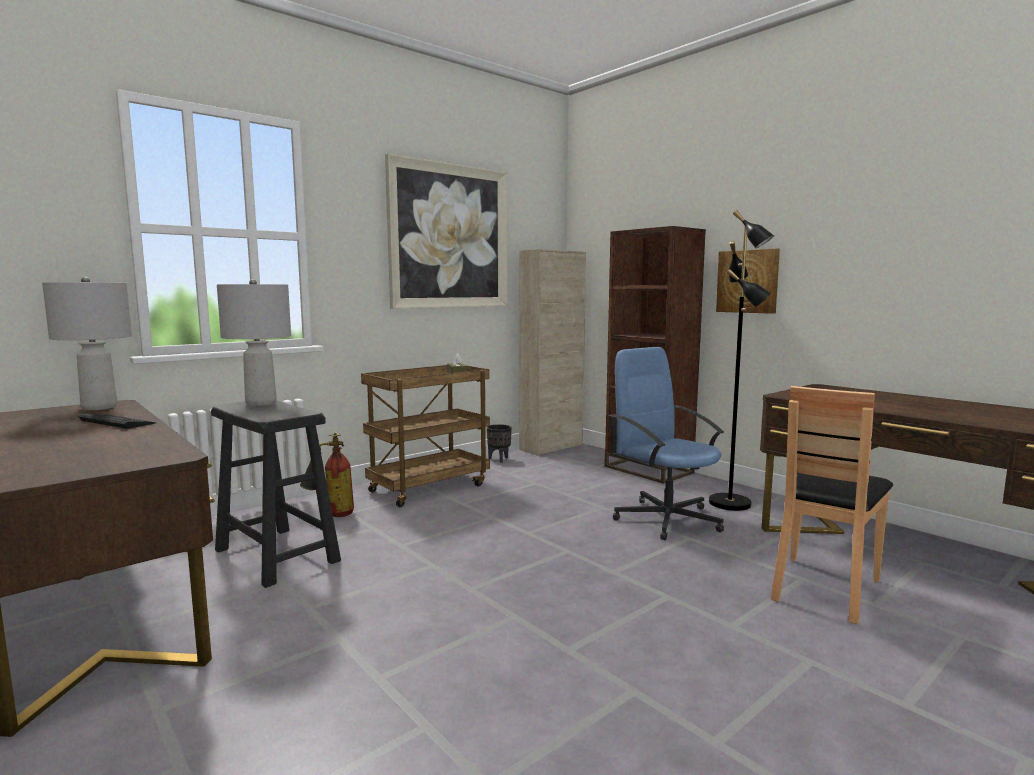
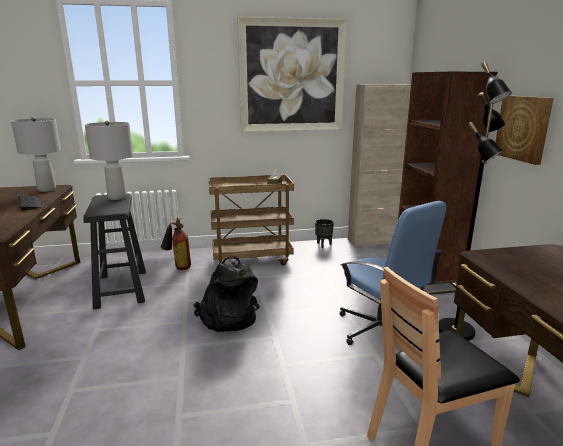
camera: 30 degrees right, 10 degrees up
(485, 548) = (227, 317): none -> black backpack
(666, 519) = (380, 330): blue office chair -> blue office chair turned 150 degrees clockwise

